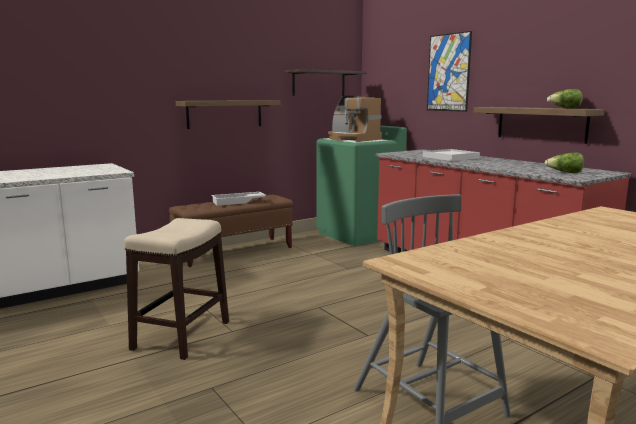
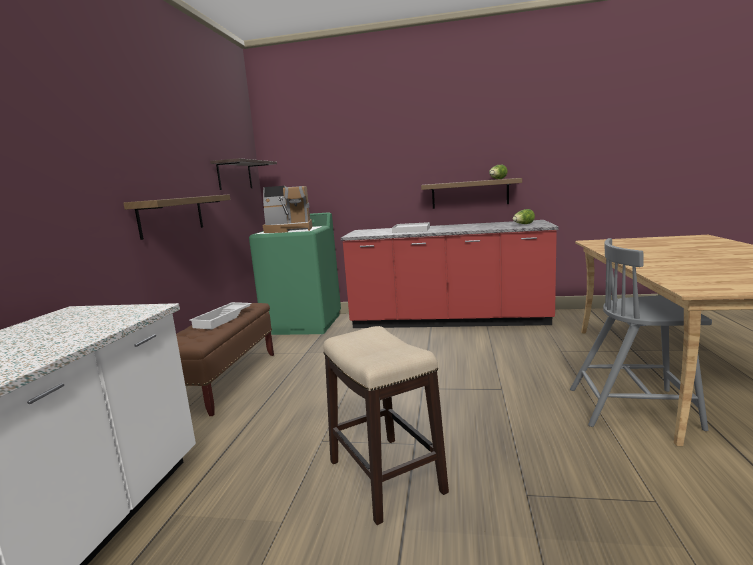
camera: 45 degrees left, 0 degrees up
(448, 72) = (372, 158): picture -> none

